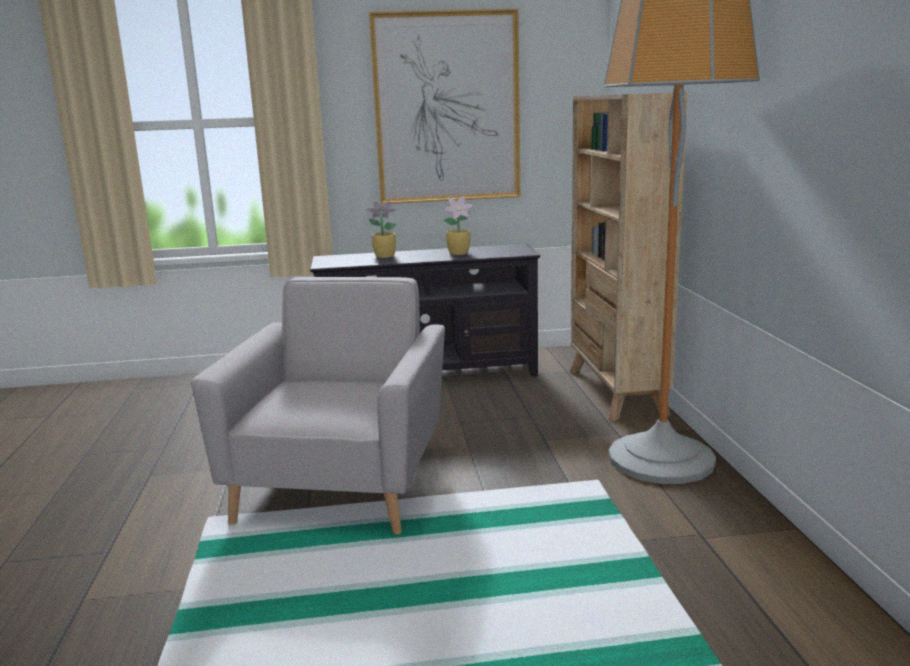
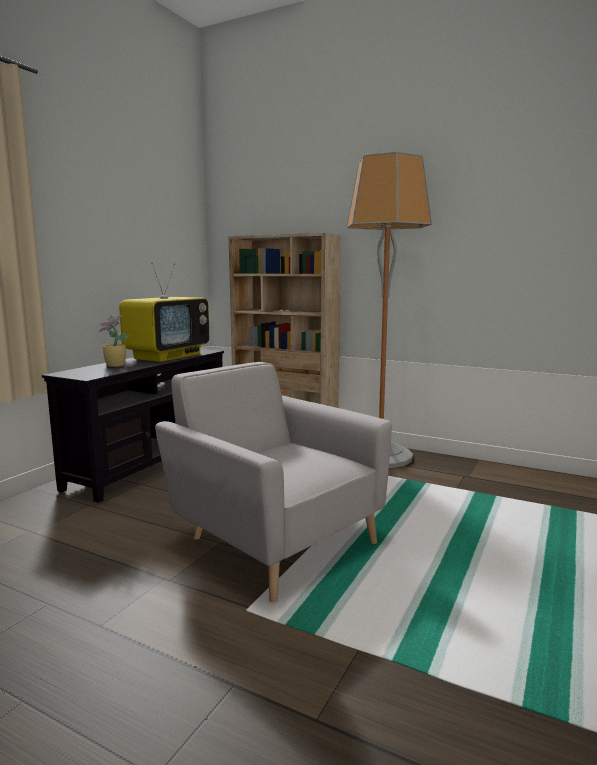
camera: 55 degrees left, 5 degrees down
(447, 108) = (121, 239): picture -> none
(459, 253) = (167, 356): potted plant -> television

